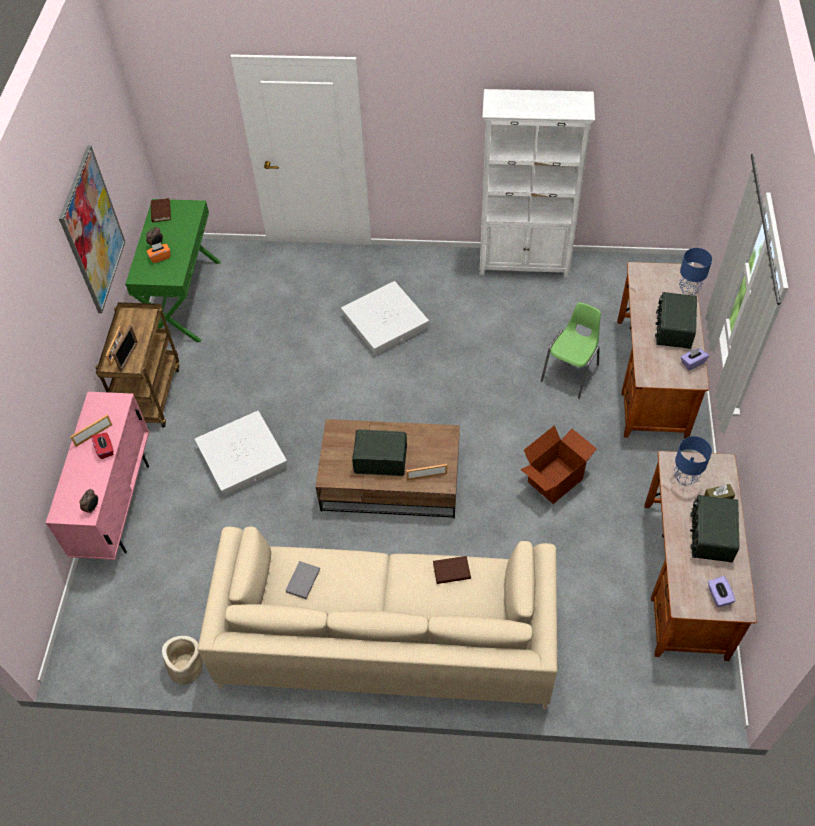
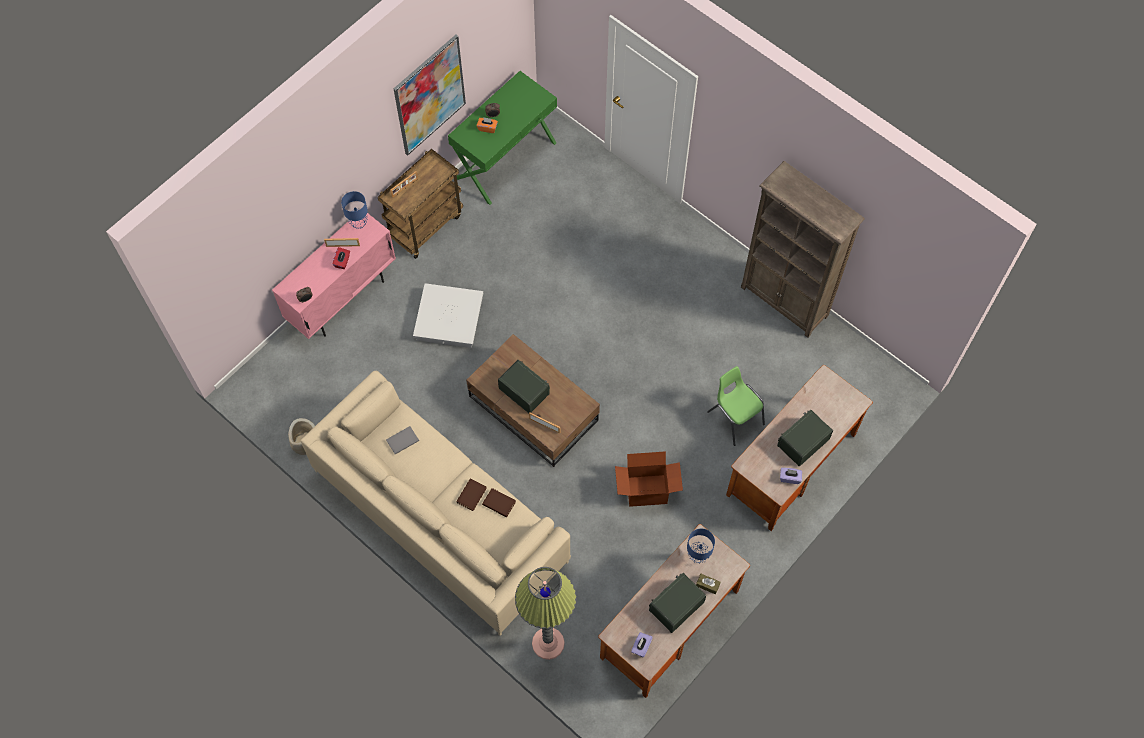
camera: 35 degrees right, 10 degrees up
(129, 357) = (408, 198): picture frame -> none
(161, 211) = (517, 87): brown book -> brown book (471, 495)
(385, 323) = (634, 280): white storage box -> none
(524, 264) = (784, 302): white bookcase -> brown bookcase
(571, 373) = (735, 418): green chair -> green chair turned 105 degrees counterclockwise
(596, 680) = (548, 643): none -> floor lamp
(689, 290) = (846, 420): blue table lamp -> blue table lamp (359, 223)

